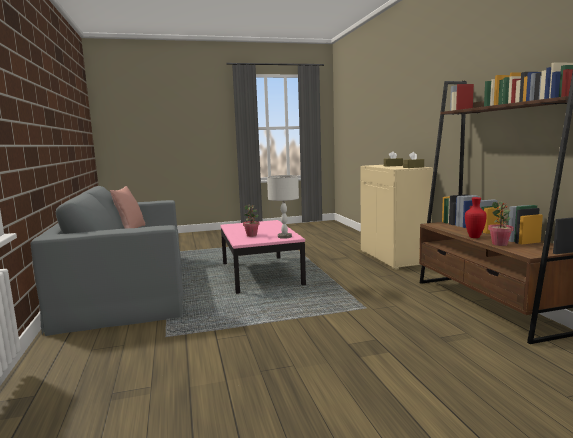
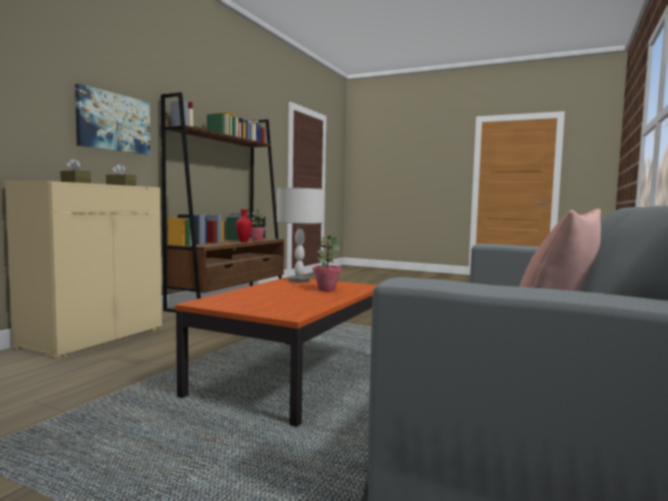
camera: 140 degrees left, 5 degrees down
(260, 273) = (292, 376): pink coffee table -> brown coffee table
(437, 118) = (114, 122): none -> picture

